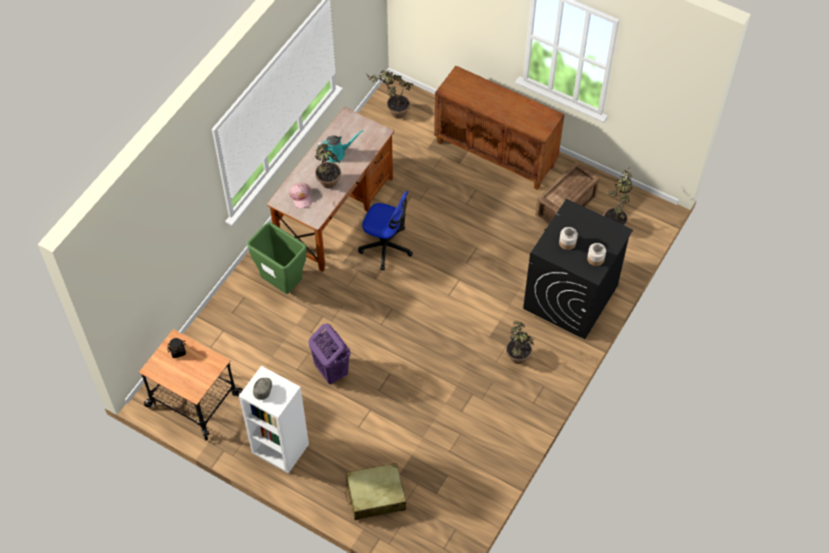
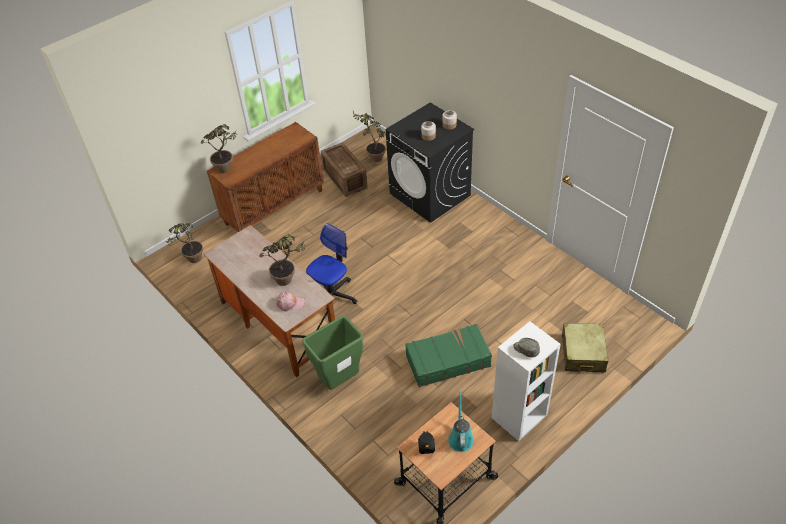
camera: 70 degrees left, 10 degrees down
(331, 370) = (447, 360): purple laundry basket -> green suitcase
(336, 153) = (254, 268): turquoise watering can -> turquoise watering can (460, 437)
(516, 362) = (478, 237): potted plant -> potted plant (228, 170)

